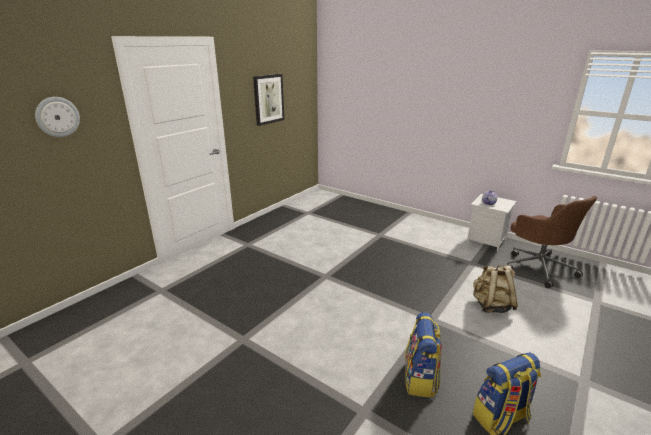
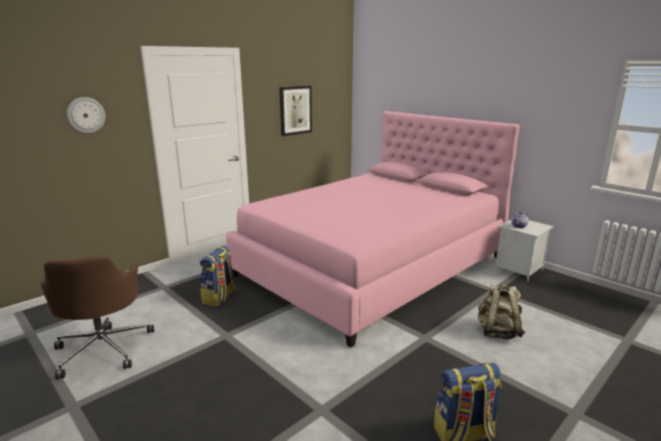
camera: 10 degrees right, 5 degrees down
(358, 248) = (372, 266): none -> pink bed
(420, 379) = (391, 389): backpack -> backpack (219, 298)
(538, 267) = (569, 300): brown office chair -> brown office chair (104, 348)

